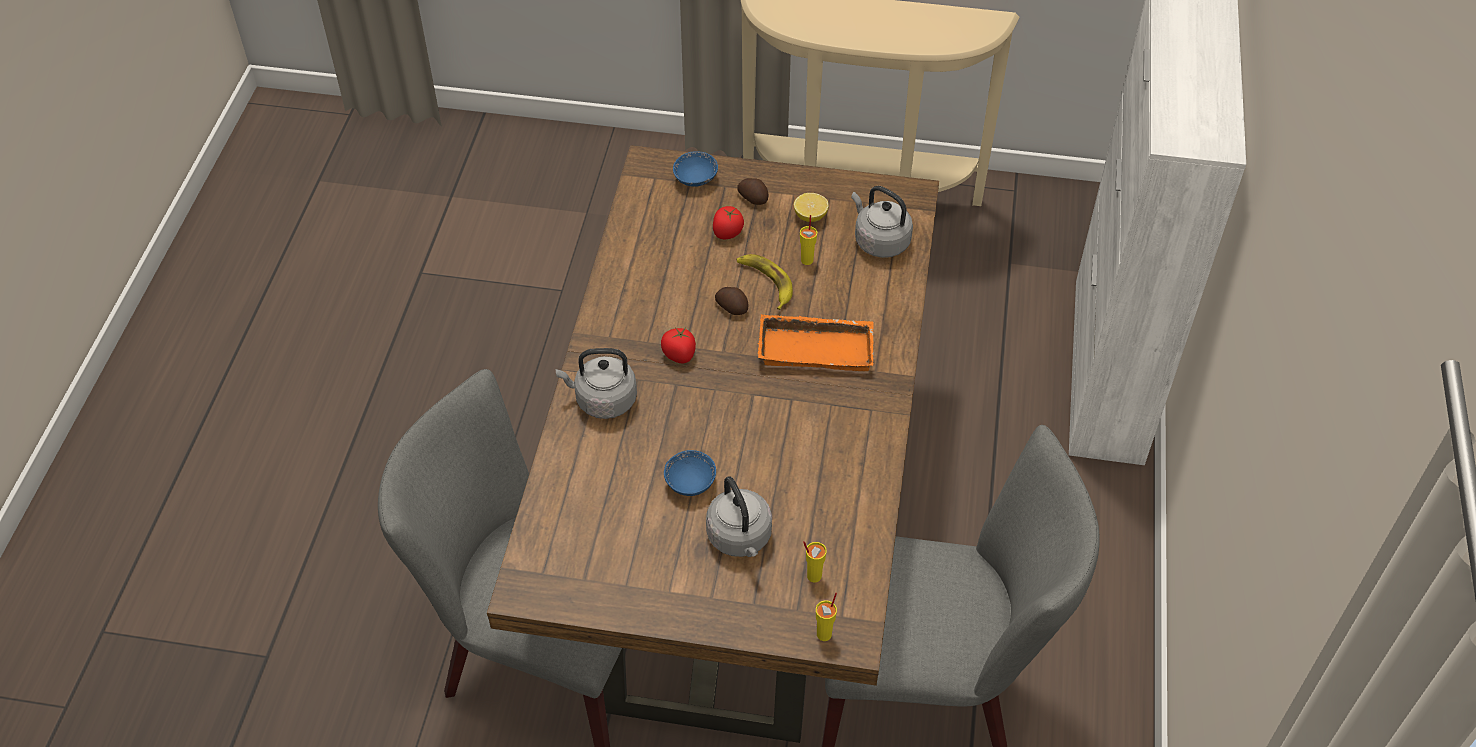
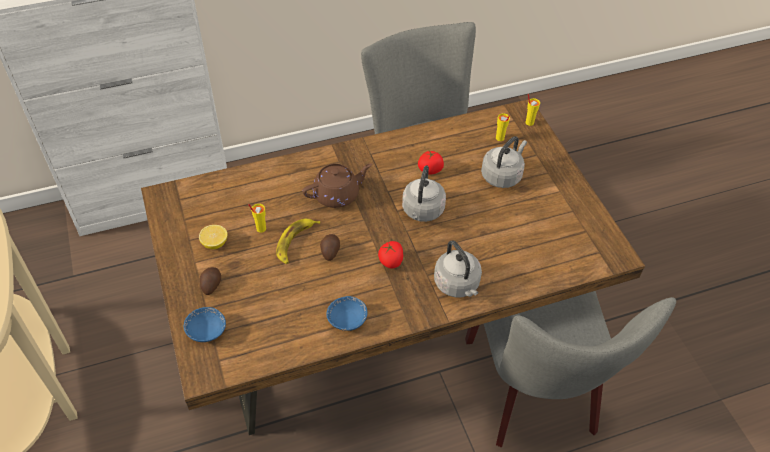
camera: 120 degrees left, 0 degrees up
(690, 482) = (484, 212): blue bowl -> blue bowl (347, 320)
(727, 232) = (257, 285): tomato -> tomato (430, 170)
(817, 347) = (337, 194): orange tray -> brown teapot
(879, 241) = (221, 198): grey kettle -> grey kettle (422, 211)

